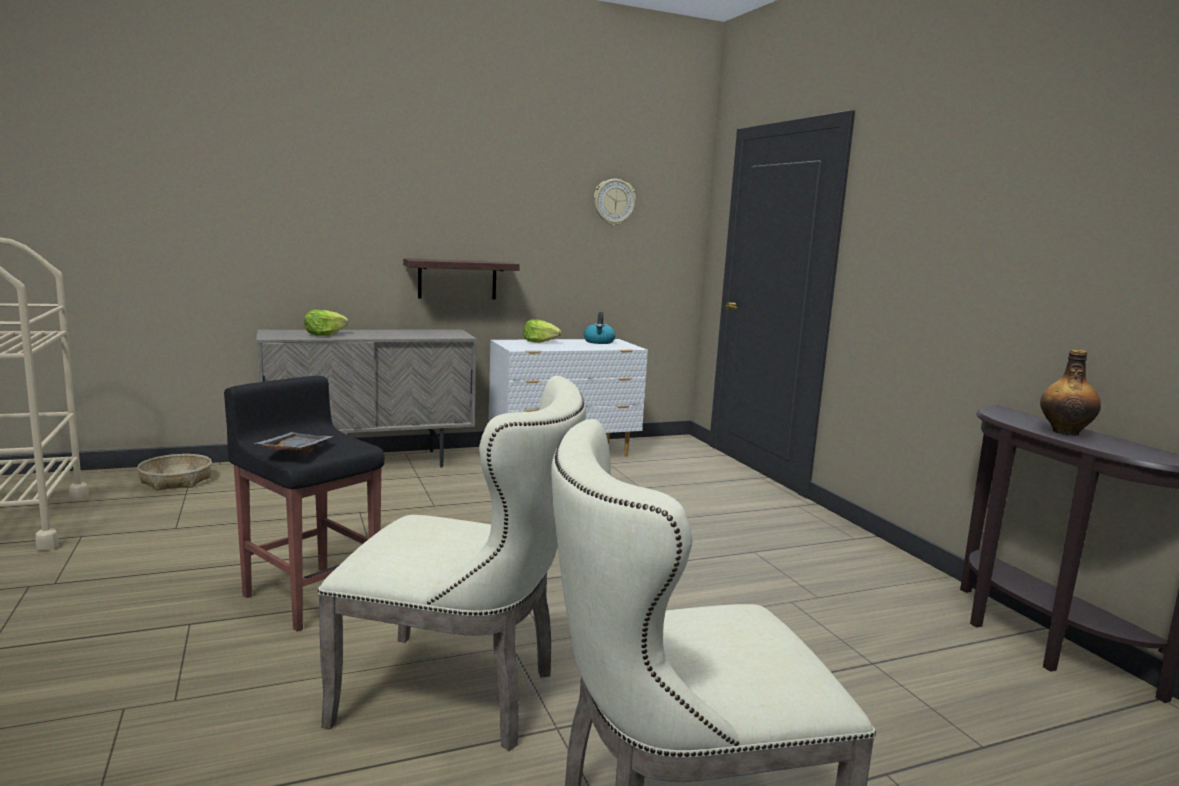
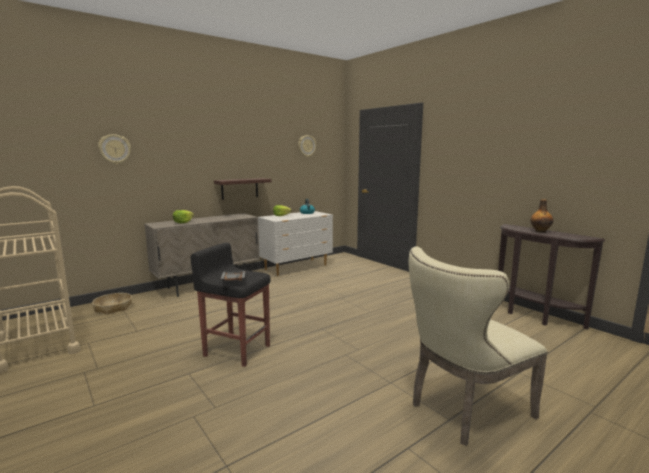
camera: 15 degrees left, 0 degrees up
(211, 185) = (114, 149): none -> wall clock
(462, 695) = (341, 378): beige chair -> none

